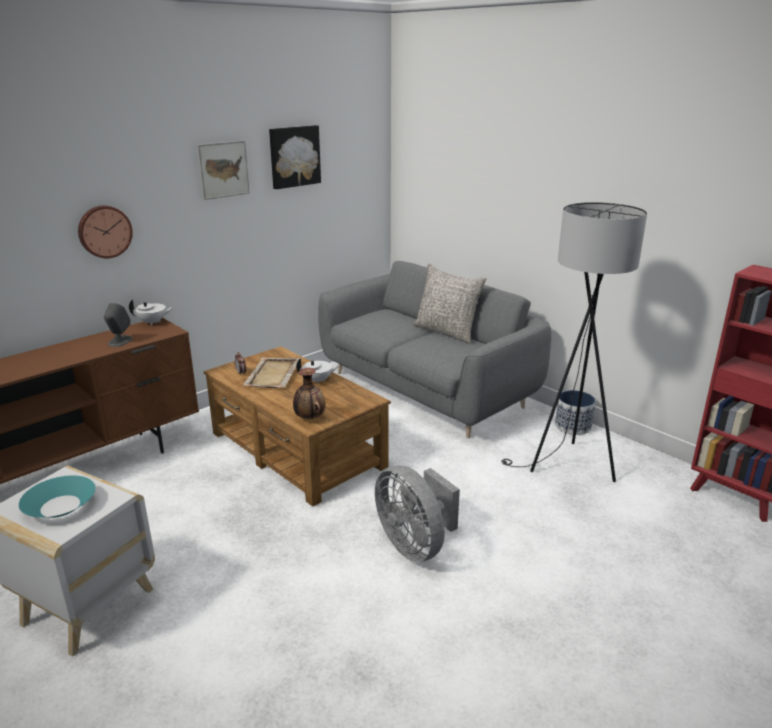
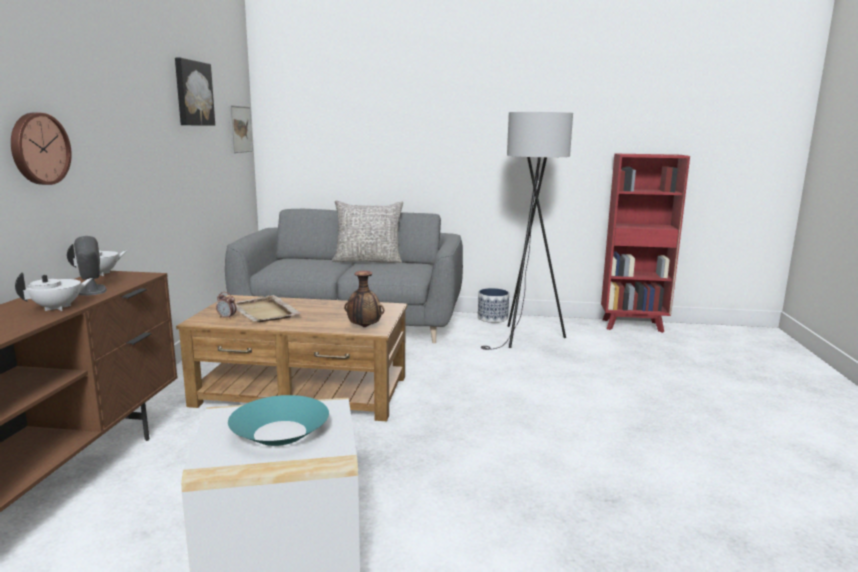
camera: 40 degrees left, 10 degrees down
(223, 169) = (142, 94): picture -> picture (240, 129)
(318, 381) = (319, 306): white teapot -> white teapot (58, 308)
(415, 545) = (508, 413): grey fan -> none

